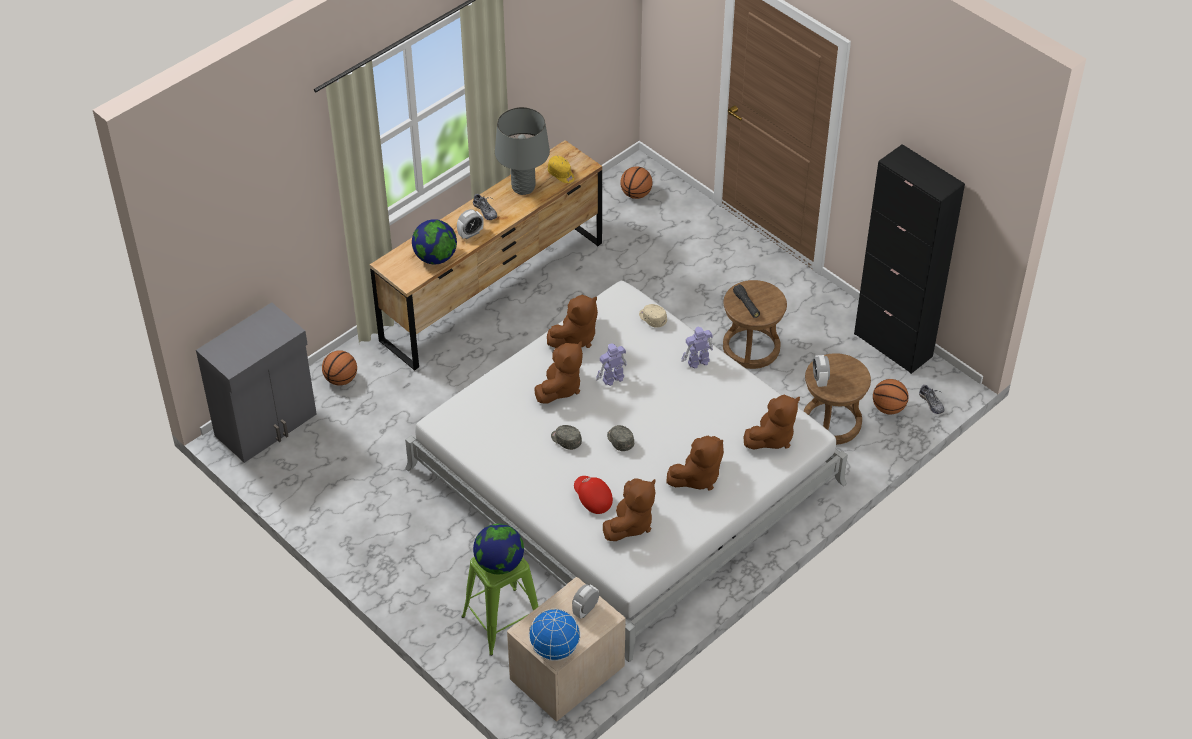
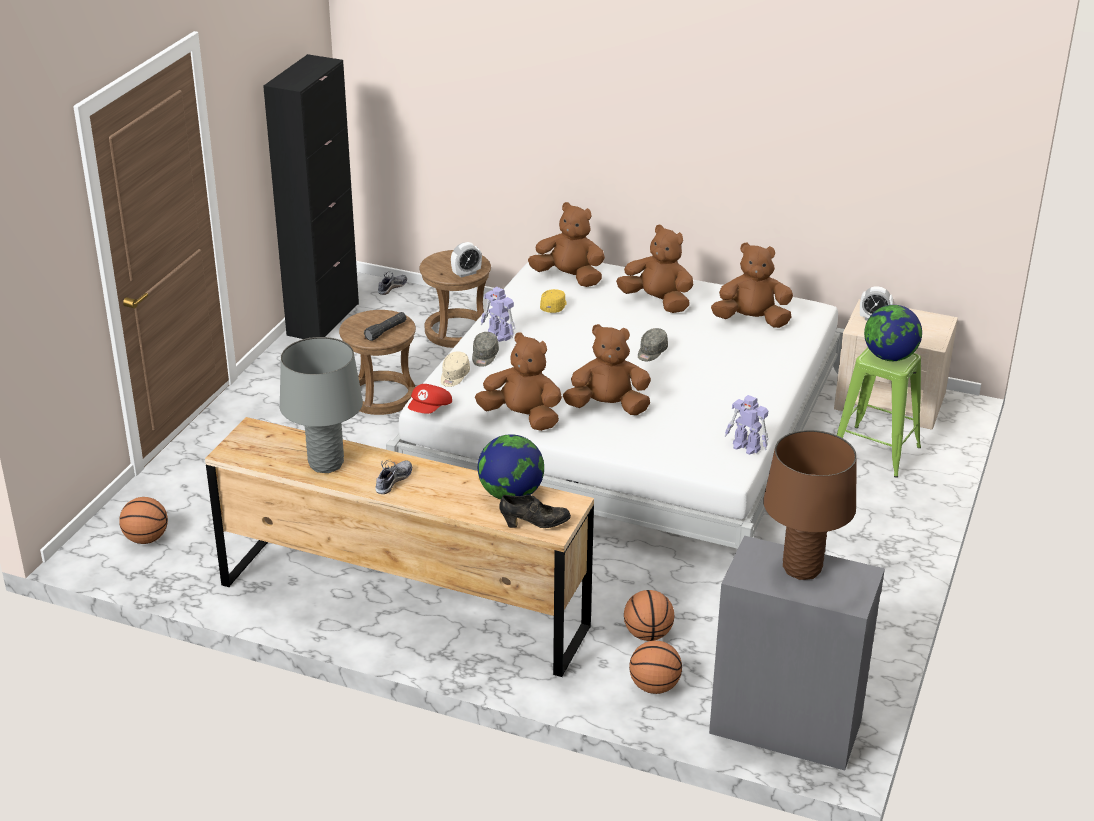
camera: 115 degrees left, 15 degrees down
(256, 341) = (802, 569): none -> brown table lamp
(398, 258) = (535, 524): none -> black shoe
(470, 234) = (445, 480): alarm clock -> none
(555, 649) = (932, 323): globe -> none
(561, 174) = (281, 442): yellow cap -> yellow cap (554, 307)
(565, 440) = (680, 384): grey cap -> grey cap (484, 356)
(592, 499) = (742, 348): red cap -> red cap (430, 409)
(612, 378) = (567, 377): toy robot -> toy robot (746, 447)
(888, 408) = (414, 307): basketball -> basketball (647, 634)

